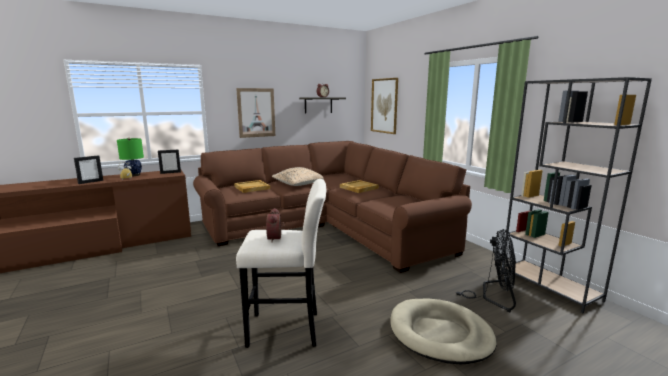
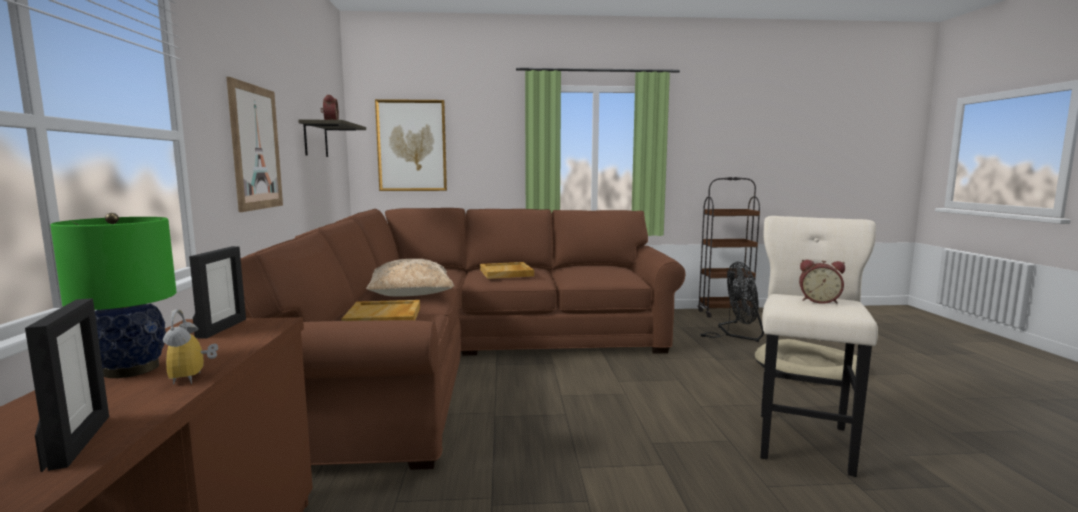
camera: 65 degrees left, 5 degrees down
(493, 294) = (733, 332): black fan -> black fan turned 45 degrees clockwise
(549, 287) = (725, 314): bookcase -> brown cart

